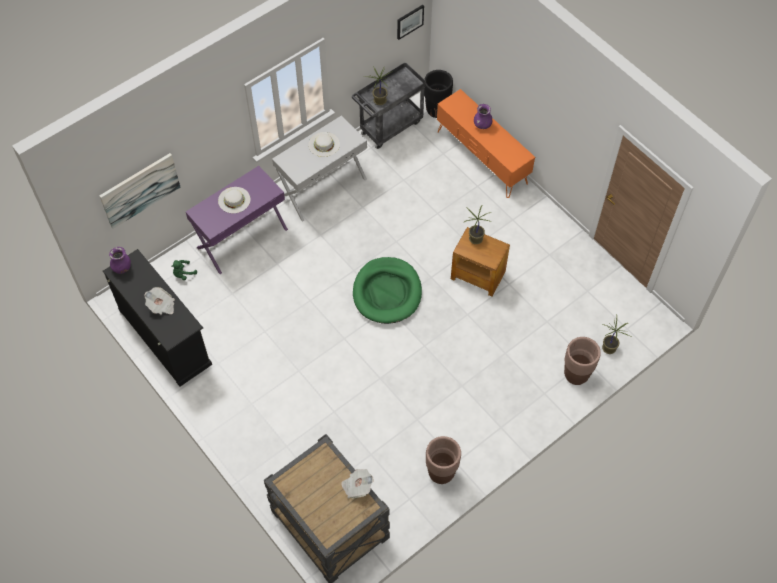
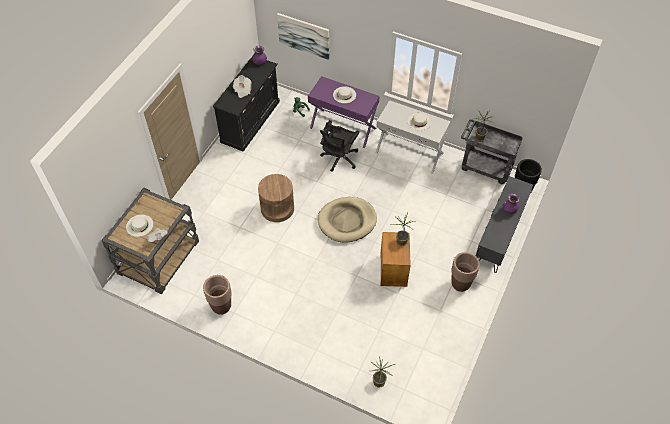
camera: 65 degrees right, 5 degrees down
(290, 263) = (339, 160): none -> office chair
(325, 503) = (139, 225): none -> white hat
(327, 359) = (277, 208): none -> brown side table
(387, 292) = (347, 221): green dog bed -> beige dog bed
(409, 21) = (538, 109): picture -> none
(482, 158) = (499, 235): orange tv stand -> grey tv stand
(576, 375) = (343, 366): brown planter -> brown planter (460, 284)

